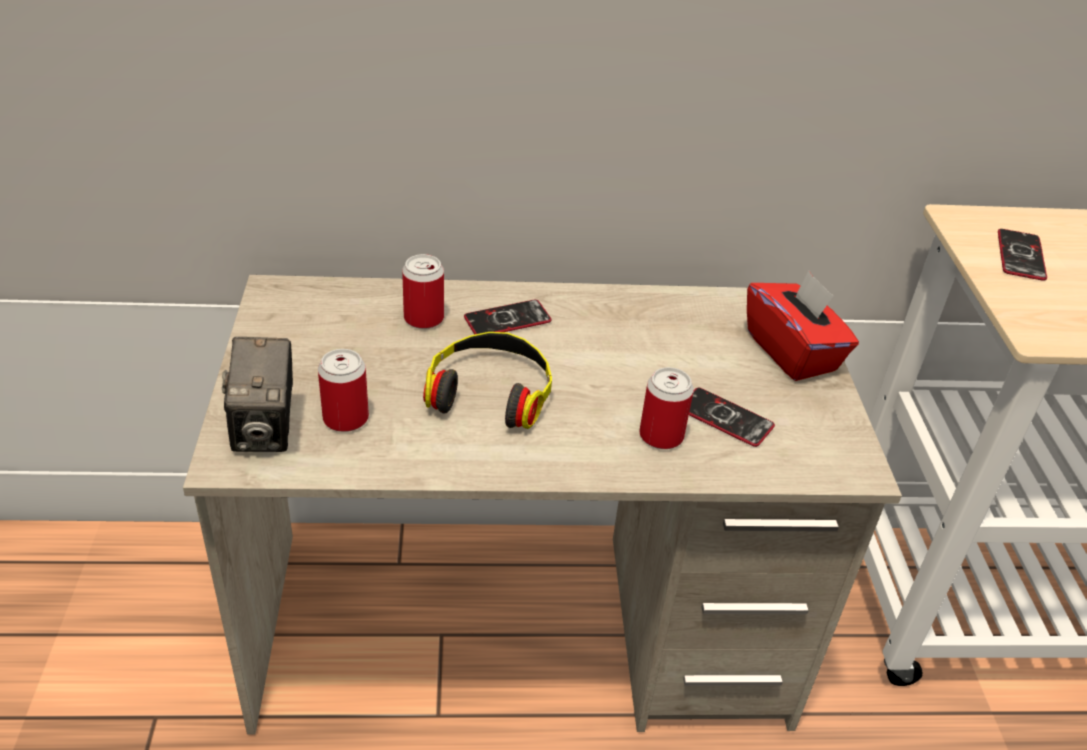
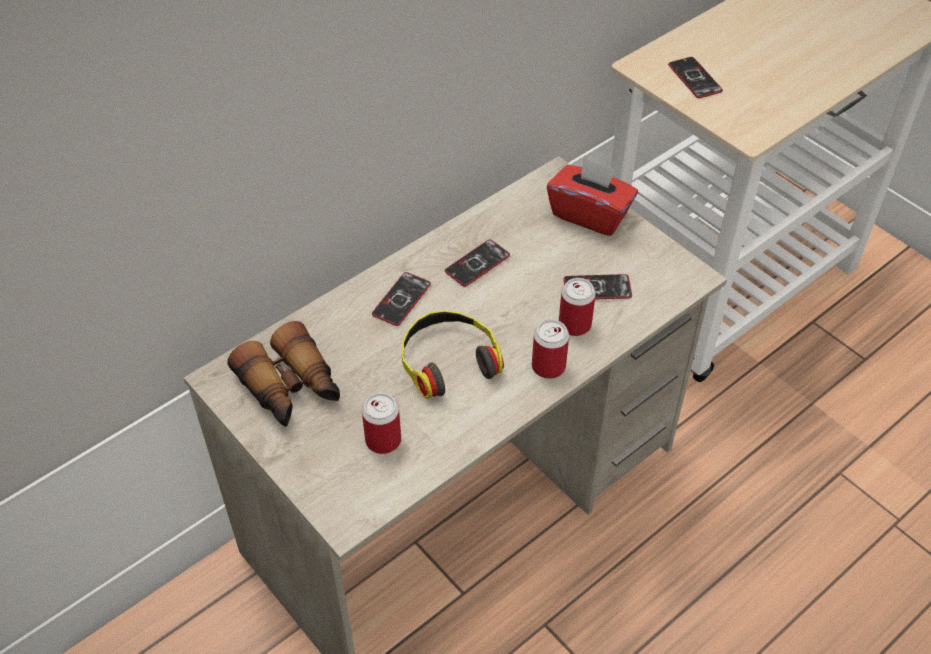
camera: 35 degrees left, 10 degrees up
(265, 429) = (343, 483): camera -> none
(321, 331) = (291, 388): none -> binoculars
(424, 318) = (347, 334): can -> can (548, 366)
(618, 331) = (477, 264): none -> phone

